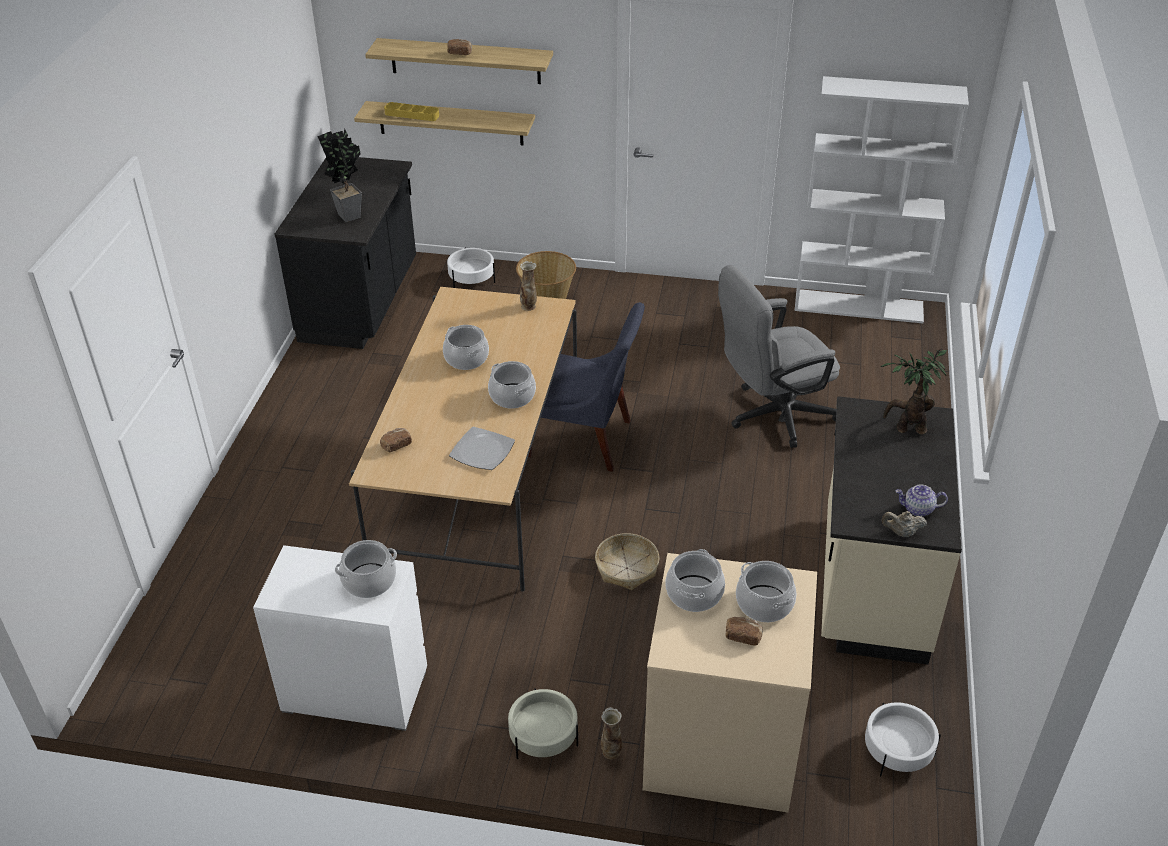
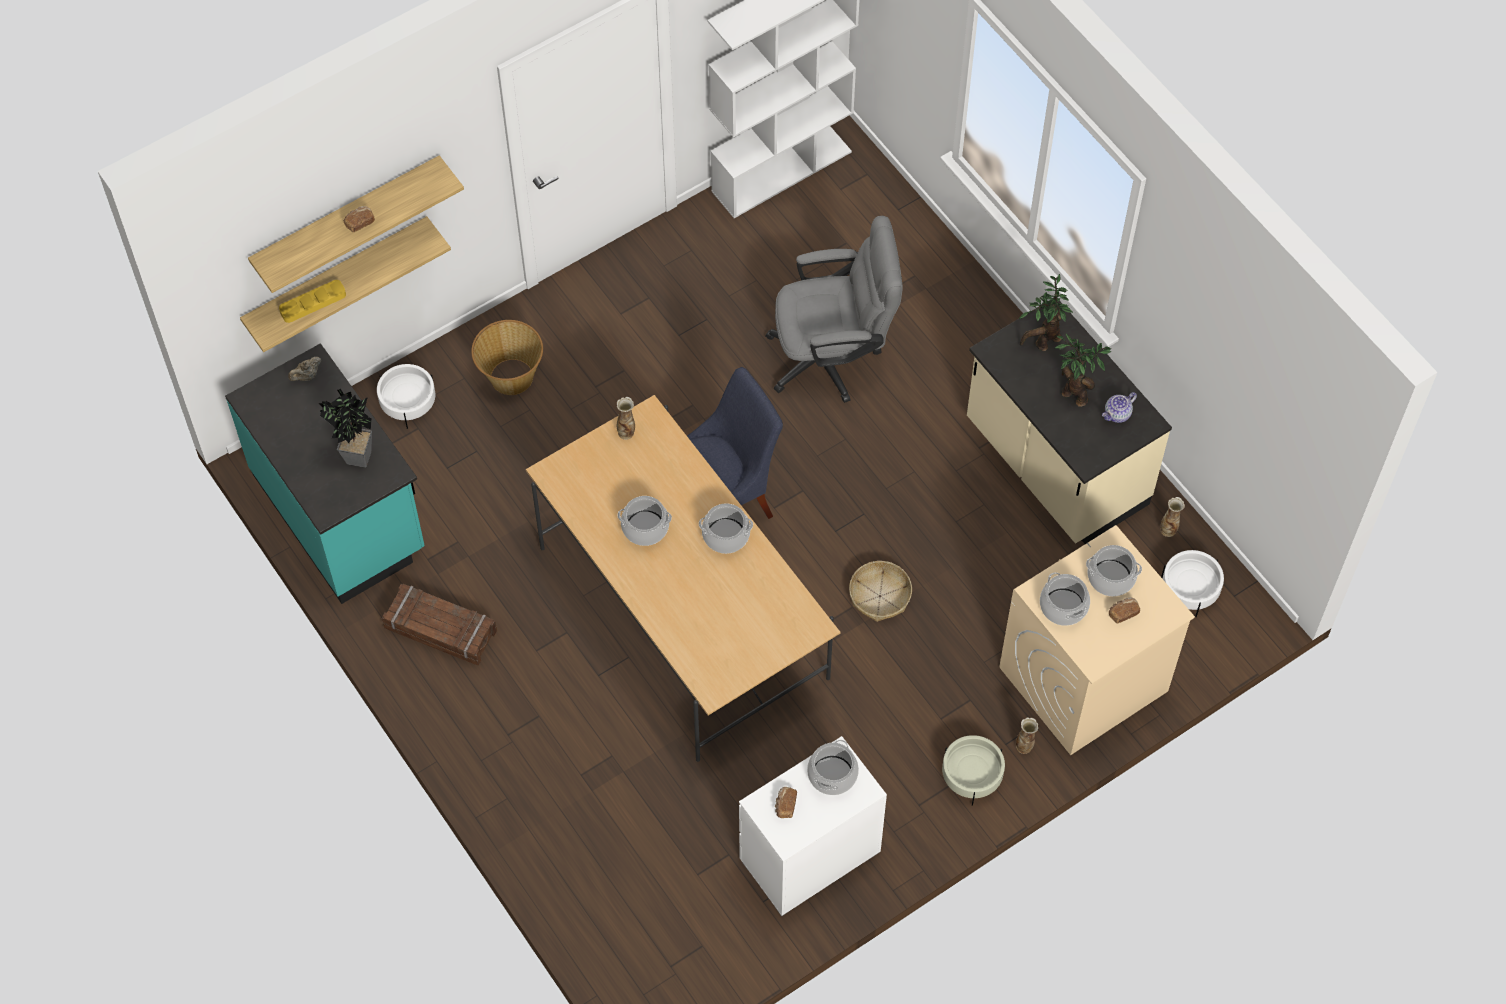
camera: 45 degrees left, 20 degrees up
(327, 389) = (440, 630): none -> crate
(361, 303) = (341, 512): black counter -> turquoise counter
(396, 445) = (698, 653): bread -> bread (785, 805)
(482, 450) = (766, 604): plate -> none
(772, 415) = (833, 357): grey office chair -> grey office chair turned 120 degrees counterclockwise
(893, 472) = (1073, 393): none -> potted plant
(901, 533) = (1126, 444): beige teapot -> beige teapot (307, 376)
(926, 694) = (1168, 530): none -> vase

